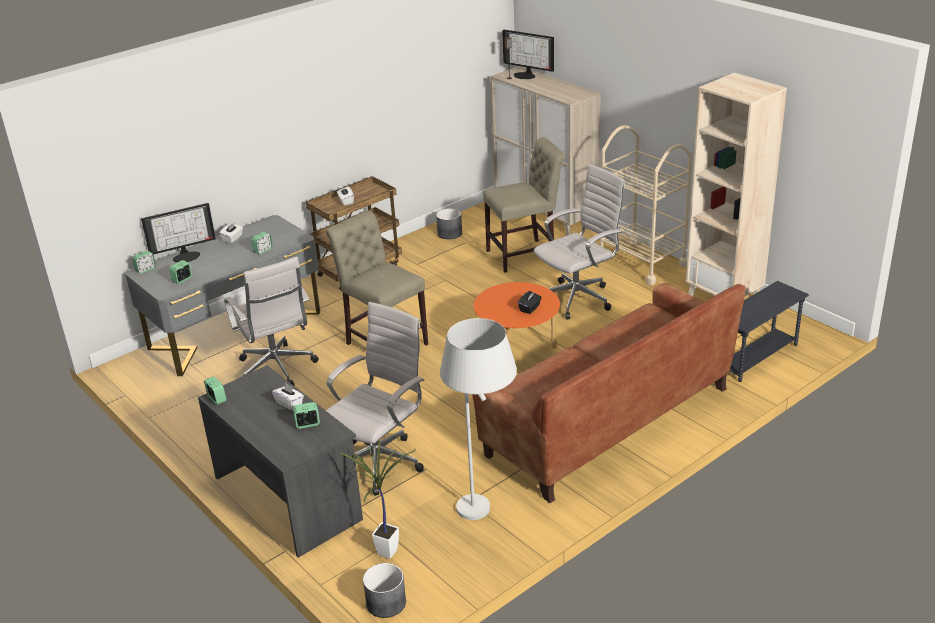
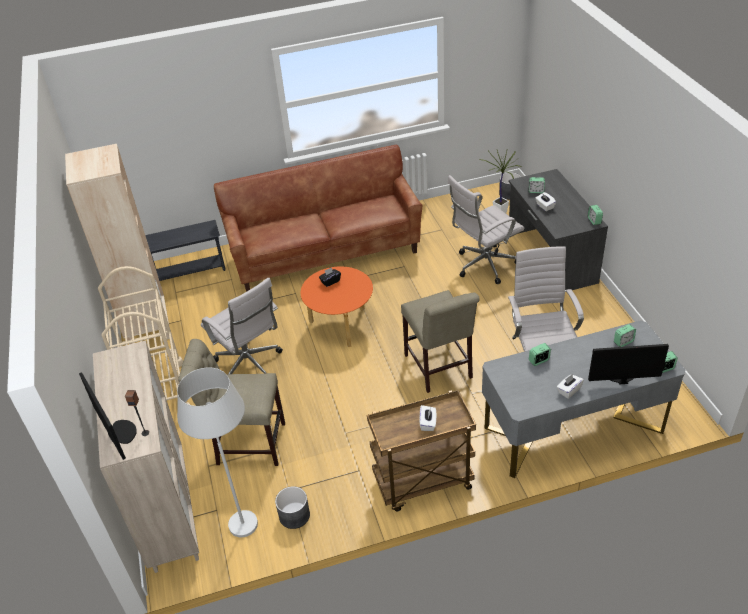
camera: 155 degrees left, 10 degrees up
(485, 518) = (437, 219): white floor lamp -> white floor lamp (240, 511)
(579, 298) = (250, 366): white office chair -> white office chair turned 120 degrees counterclockwise

